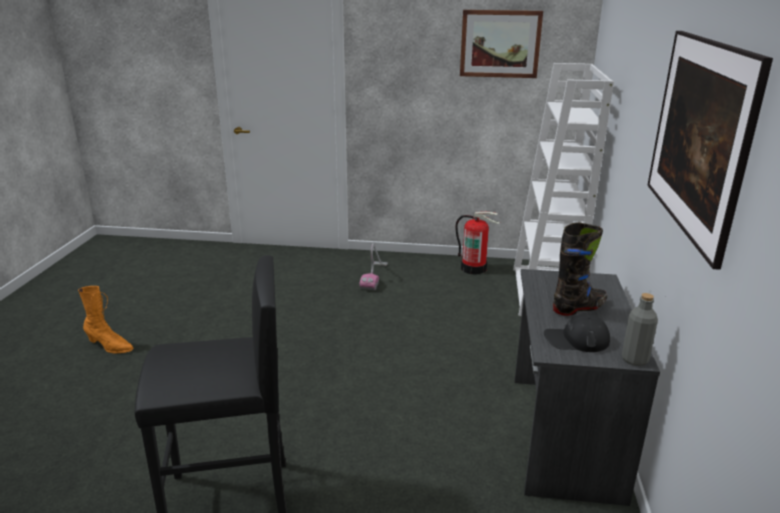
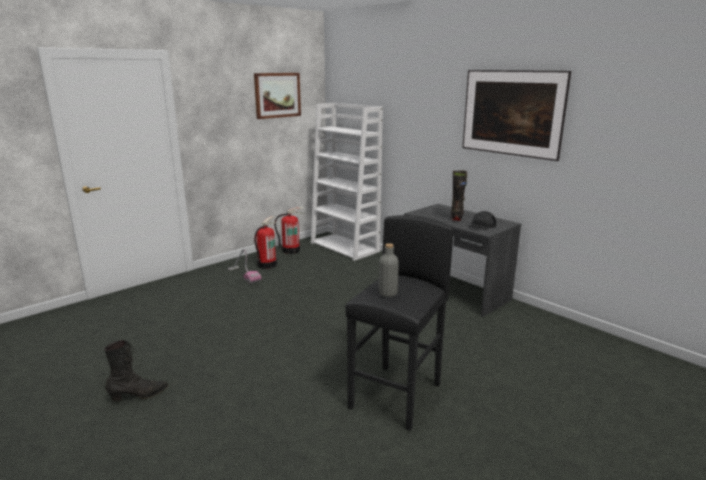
camera: 50 degrees left, 5 degrees down
(109, 346) = (139, 395): orange boot -> black boot
(417, 274) = (267, 265): none -> fire extinguisher
(634, 360) = (509, 223): grey bottle -> grey bottle (388, 294)

